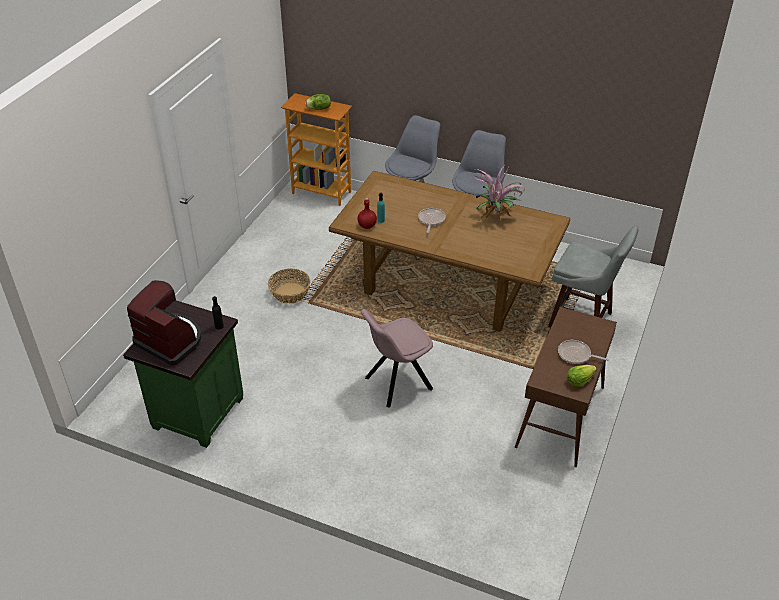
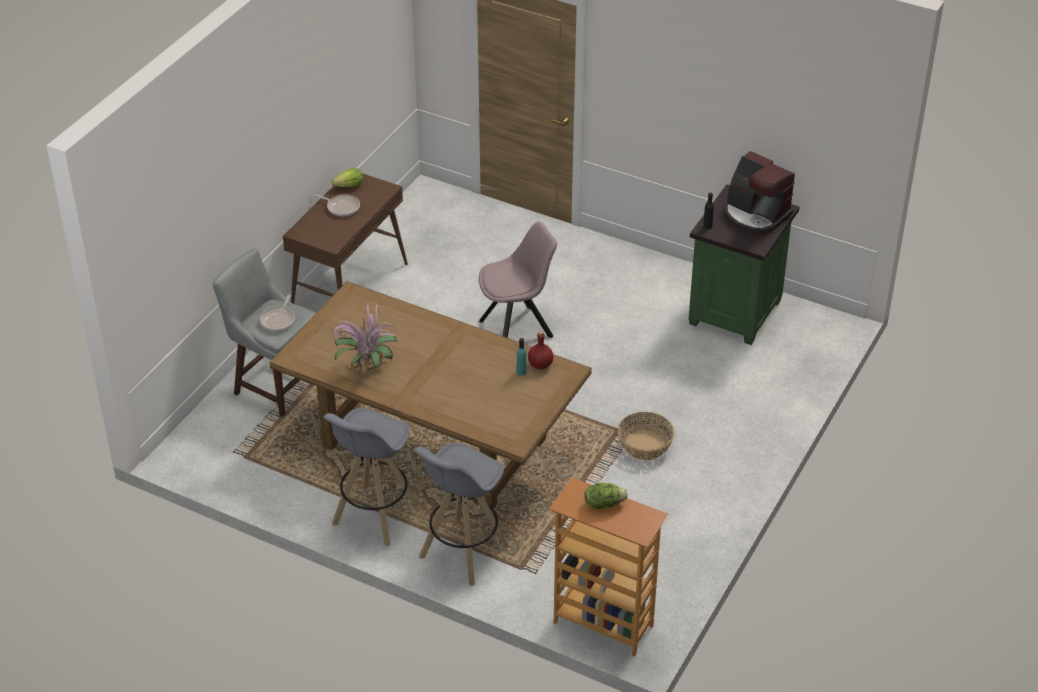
camera: 175 degrees left, 0 degrees up
(431, 220) = (454, 368): frying pan -> frying pan (279, 320)

